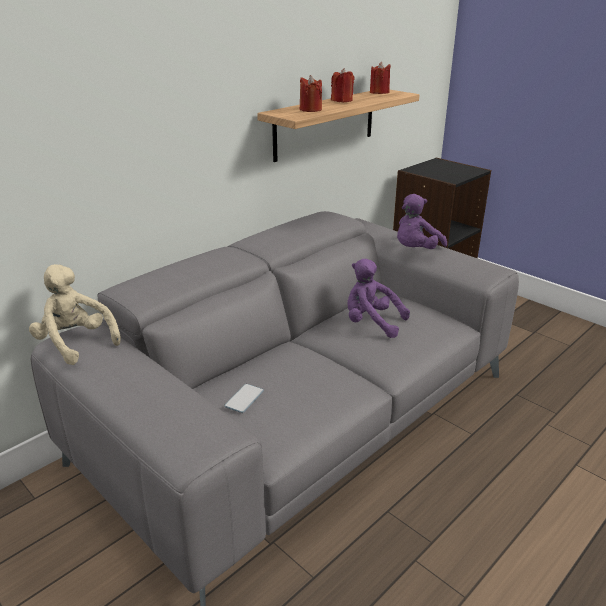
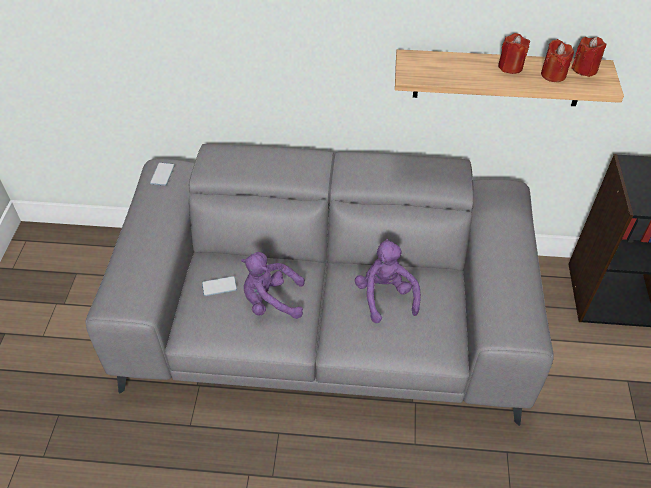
camera: 50 degrees right, 20 degrees up
(76, 343) = (162, 174): beige plush toy -> phone
(310, 109) = (446, 69): red candle -> red candle (553, 74)
(415, 250) = (496, 259): purple plush toy -> purple plush toy (271, 301)

